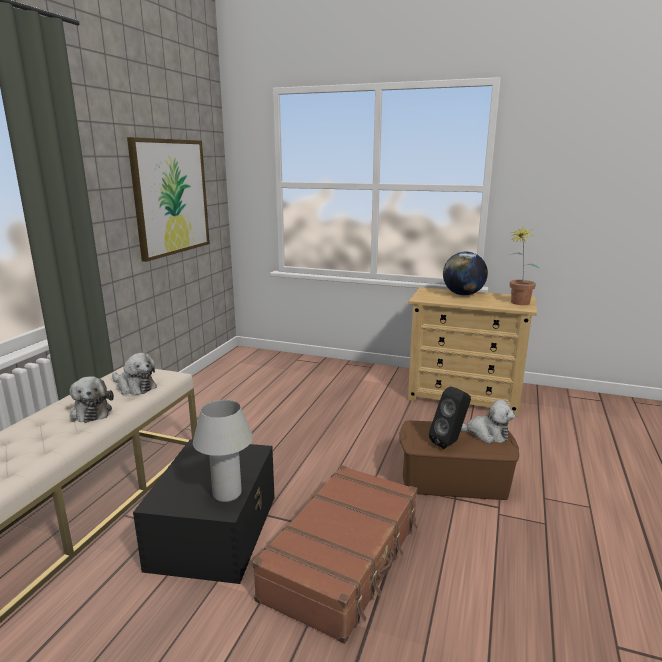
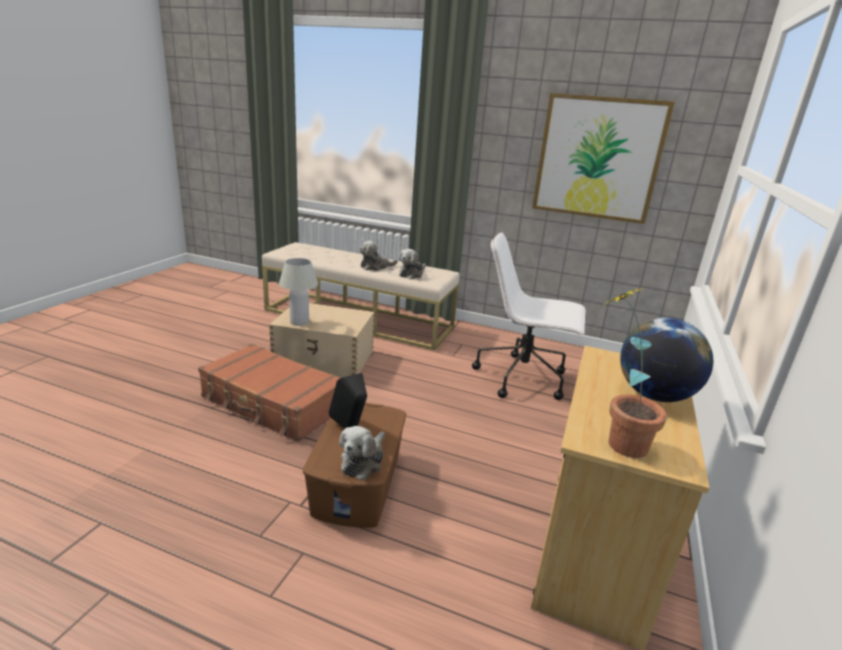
camera: 90 degrees right, 5 degrees up
(216, 530) = (325, 358): black storage box -> beige storage box
(263, 400) = (523, 378): none -> white office chair

